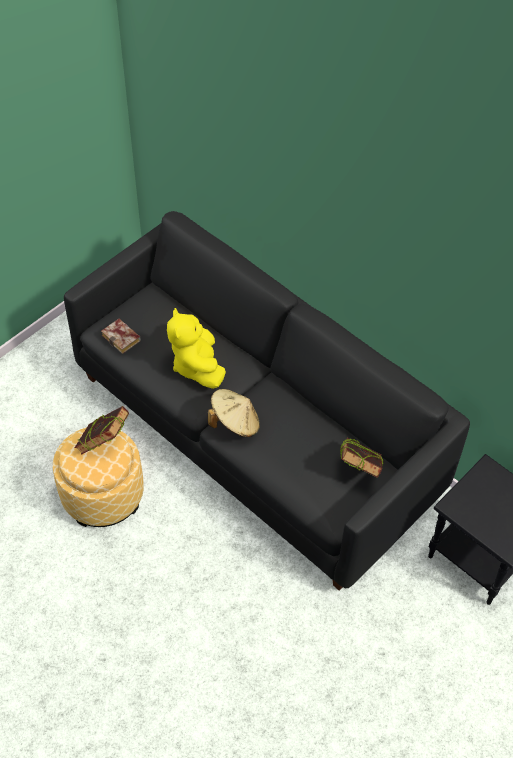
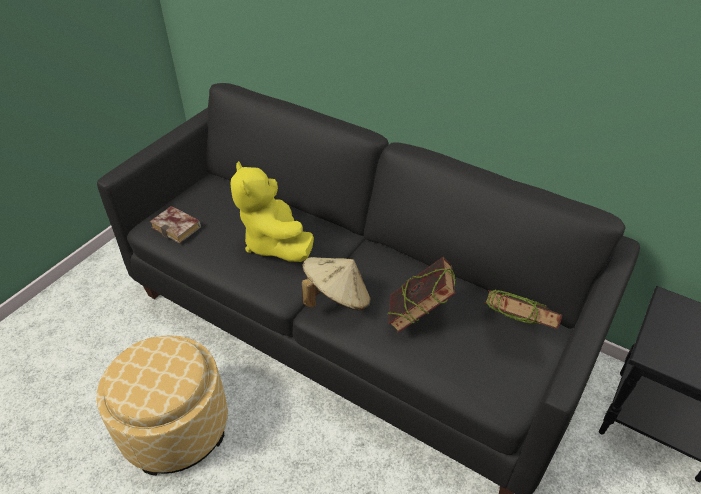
camera: 10 degrees left, 10 degrees down
(104, 444) = (166, 356): book -> book (418, 317)

